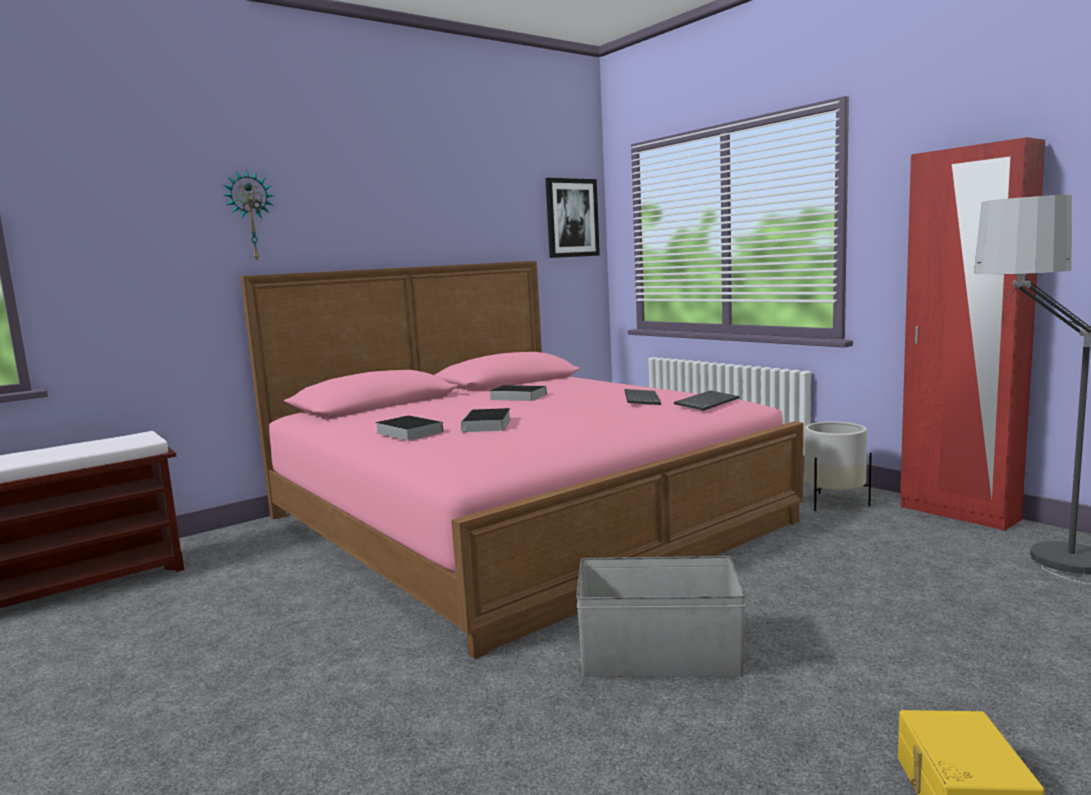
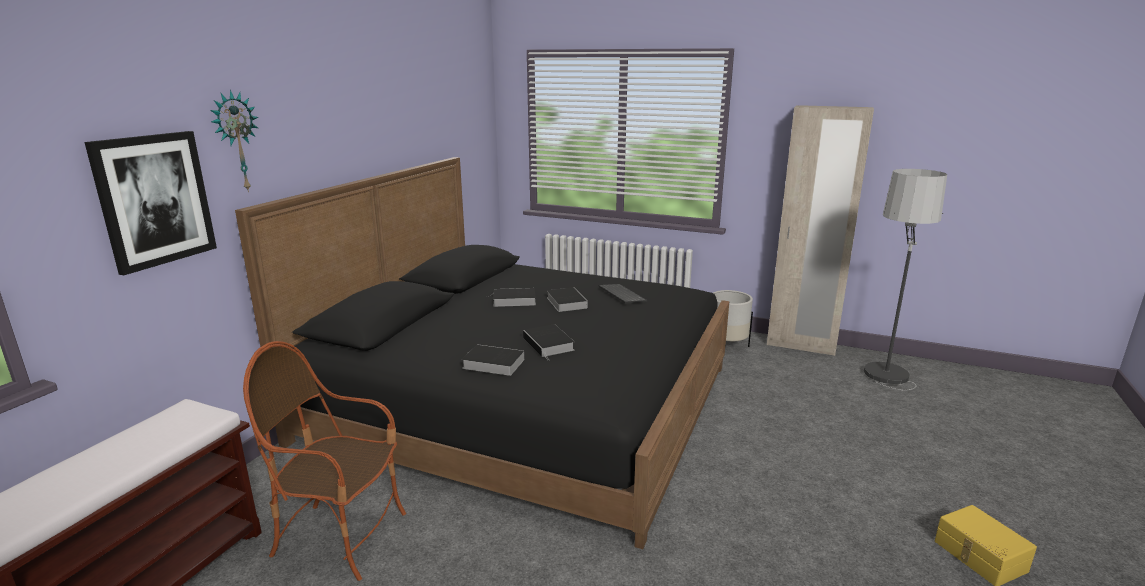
camera: 30 degrees left, 10 degrees up
(231, 585) = (341, 537): none -> armchair
(518, 518) = (525, 402): pink bed -> black bed
(567, 400) = (566, 302): none -> book
(572, 218) = (476, 113): picture -> picture (154, 200)
(660, 657) = (755, 508): grey storage box -> none
(706, 402) = (673, 295): keyboard -> none
(958, 513) = (801, 345): red wardrobe -> beige wardrobe

